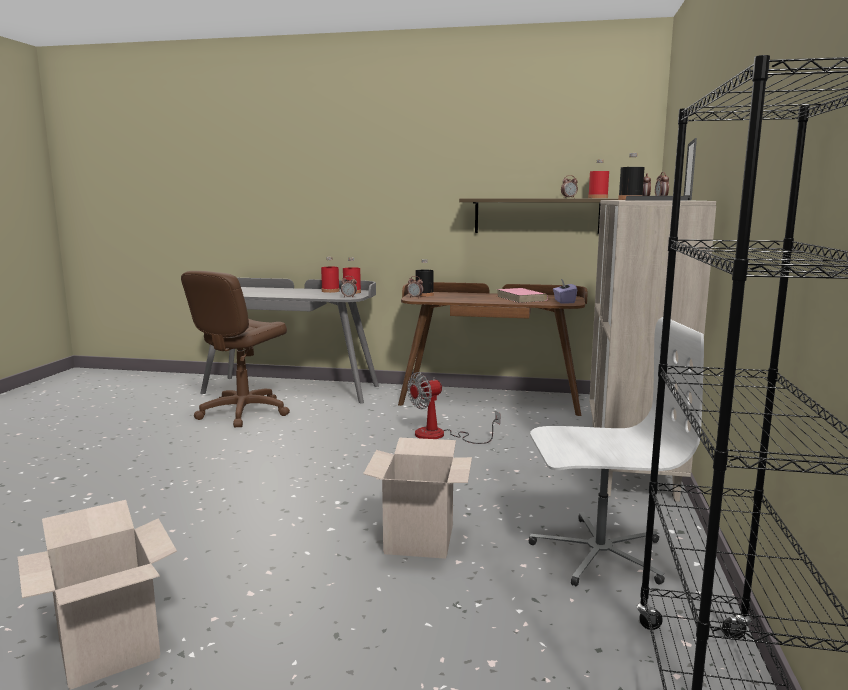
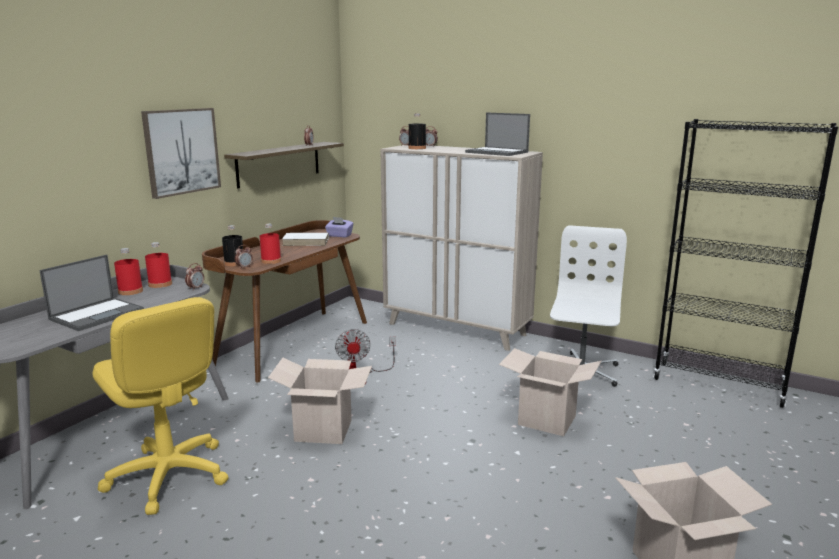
camera: 70 degrees left, 5 degrees up
(243, 412) = (168, 476): brown office chair -> yellow office chair
(279, 293) = (97, 314): none -> laptop
(328, 440) = (323, 430): none -> cardboard box
(416, 191) = (181, 151): none -> picture
(521, 298) = (306, 242): pink book -> white book
(598, 198) = (322, 143): red bottle -> red bottle (271, 261)

